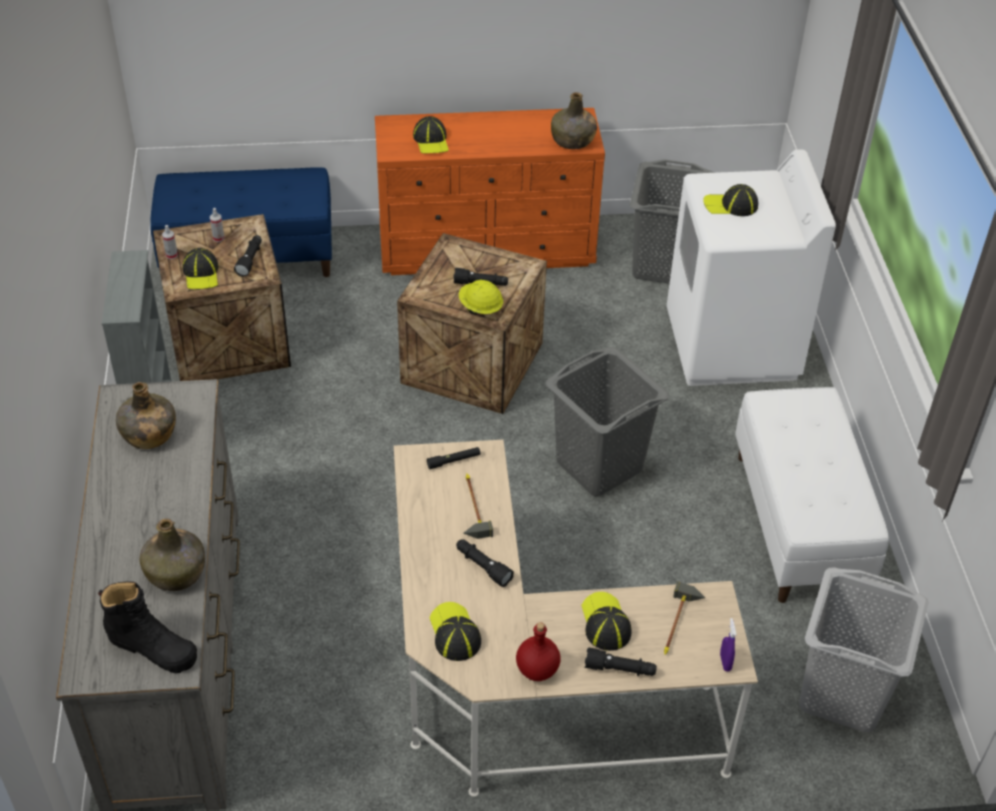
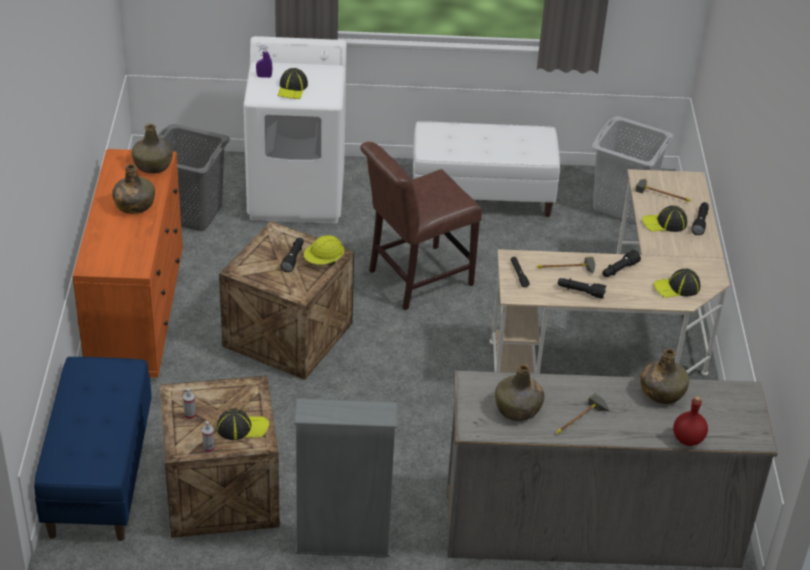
camera: 85 degrees left, 5 degrees down
(124, 491) = (580, 422): none -> hammer
(152, 647) = (730, 404): black boot -> none
(250, 260) = (228, 394): black flashlight -> black flashlight (580, 292)
(431, 141) = (127, 243): cap -> none
(497, 137) = (134, 205): none -> green bottle
(537, 670) = (704, 255): red bottle -> red bottle (688, 439)
(599, 464) = (415, 279): grey laundry basket -> brown chair
(725, 662) = (691, 181): purple spray bottle -> purple spray bottle (264, 76)

